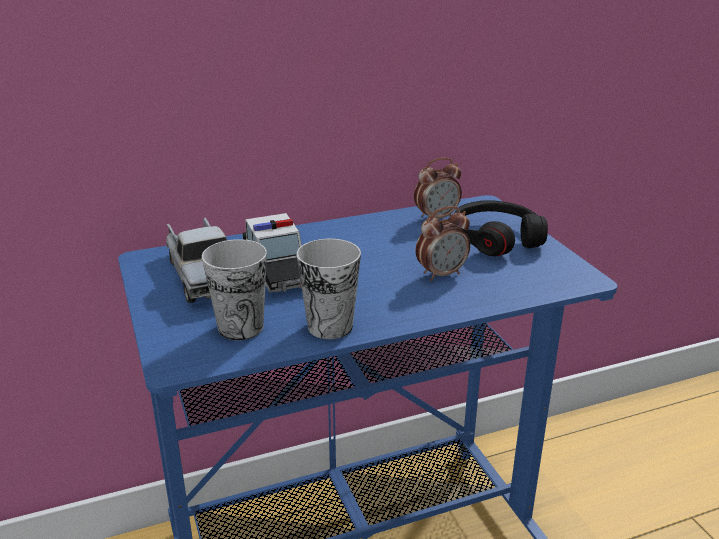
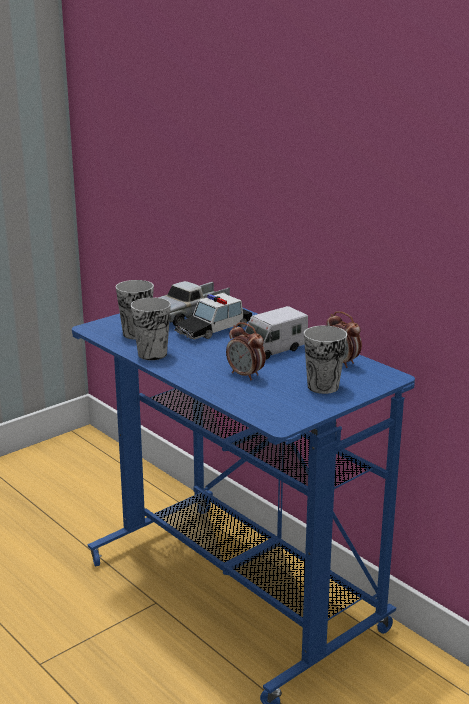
camera: 70 degrees right, 5 degrees down
(373, 245) = (272, 349): none -> toy truck
(495, 239) = (323, 386): black headphones -> cup

